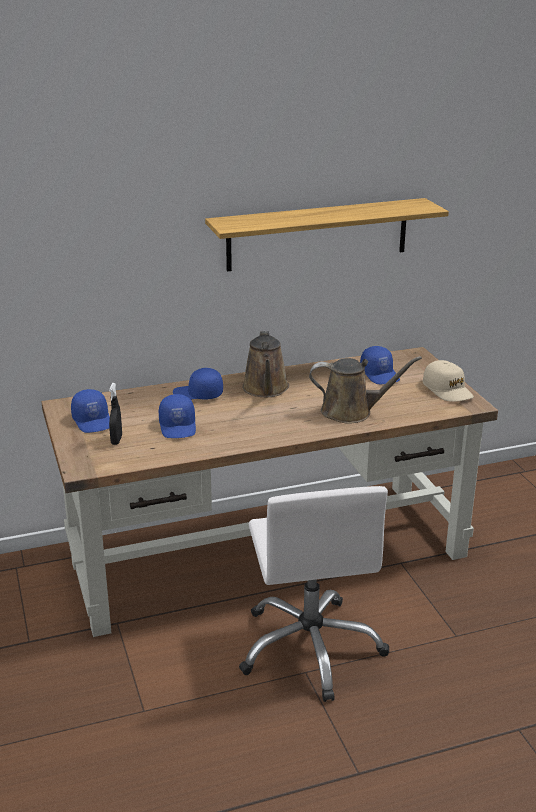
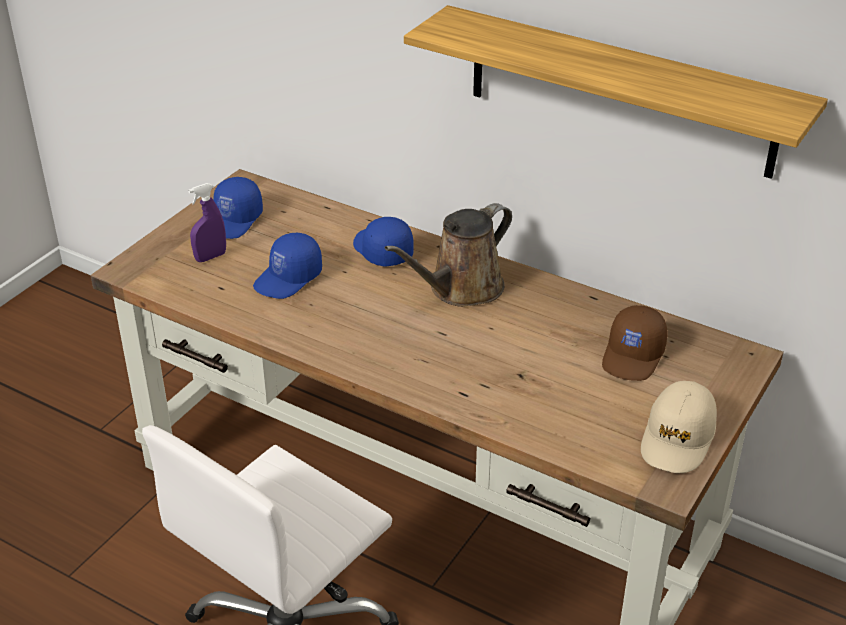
camera: 50 degrees right, 10 degrees up
(116, 440) = (210, 257): black spray bottle -> purple spray bottle
(351, 412) = (493, 384): brown watering can -> none
(380, 375) = (634, 356): blue cap -> brown cap

